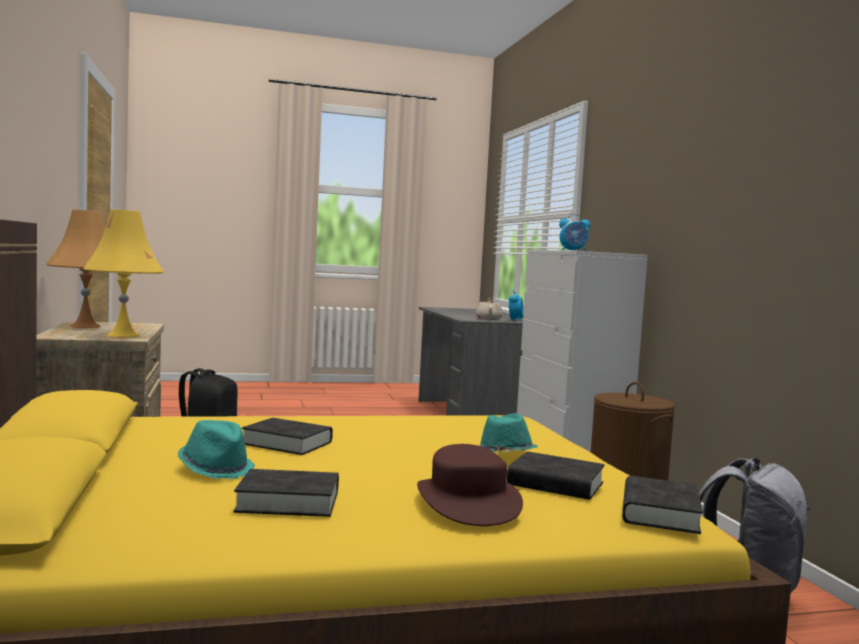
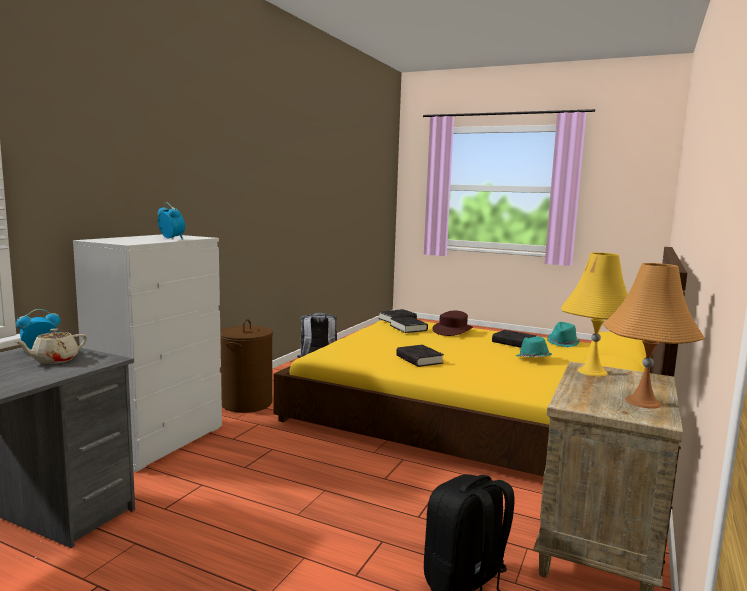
camera: 140 degrees left, 5 degrees up
(287, 443) = (487, 364): black book -> black book (419, 360)
(504, 455) = (391, 341): turquoise hat -> turquoise hat (563, 343)

